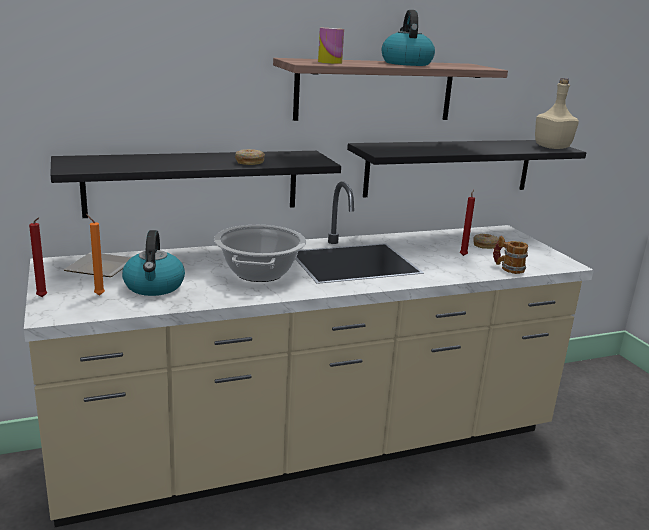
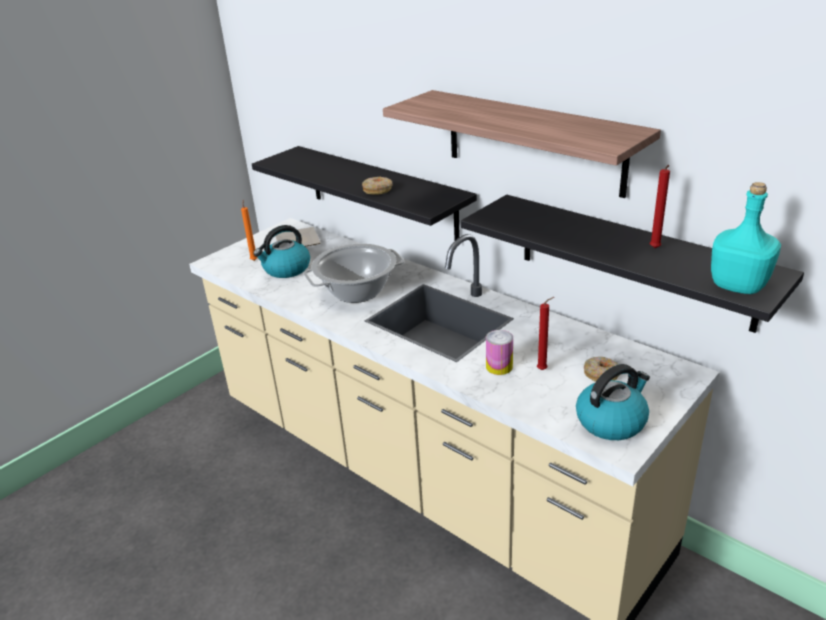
camera: 65 degrees right, 10 degrees up
(43, 297) = (234, 248): red candle -> red candle (655, 249)
(330, 62) = (438, 107): can -> can (499, 366)
(406, 63) = (530, 119): kettle -> kettle (611, 421)
(508, 268) = (541, 407): mug -> none
(552, 147) = (739, 285): beige bottle -> turquoise bottle

